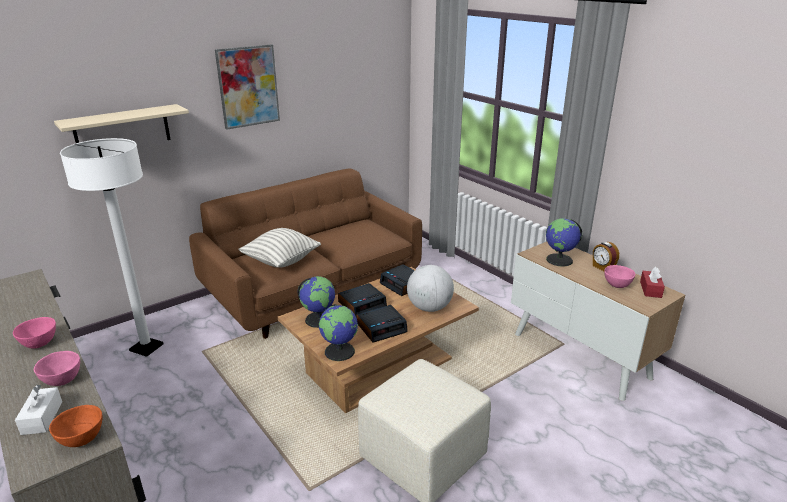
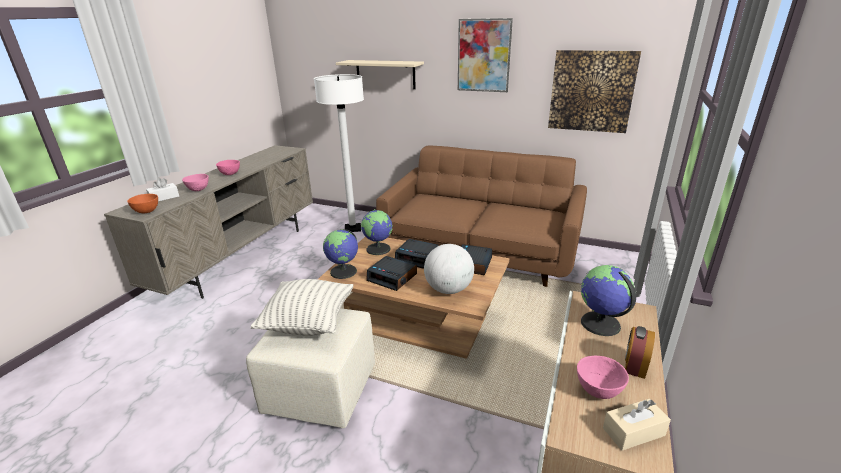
camera: 60 degrees right, 0 degrees up
(281, 261) = (437, 207): pillow -> pillow (308, 323)
(349, 104) = (591, 91): none -> picture
(650, 289) = (633, 431): red tissue box -> beige tissue box

